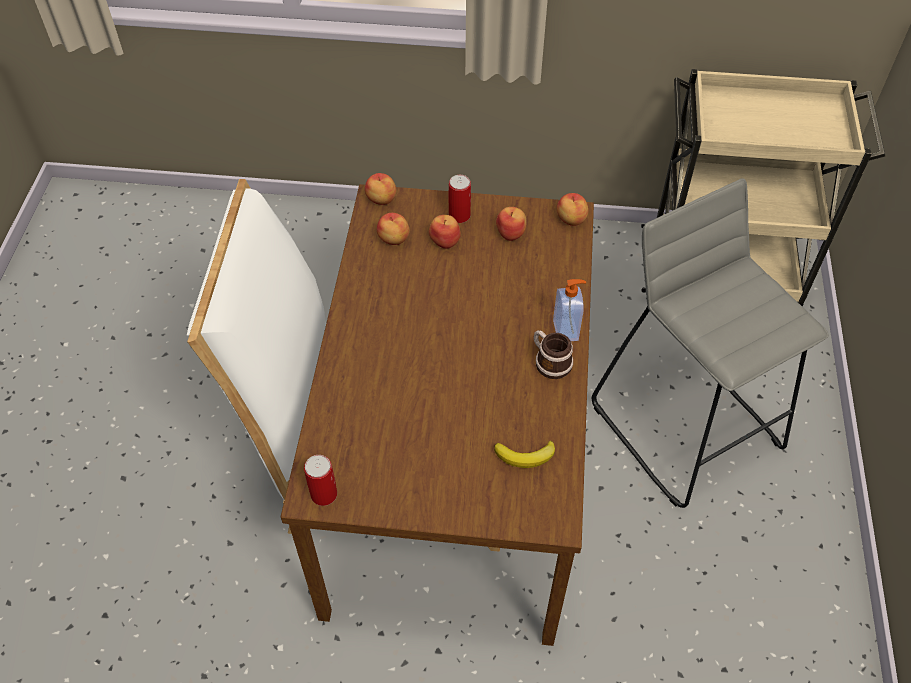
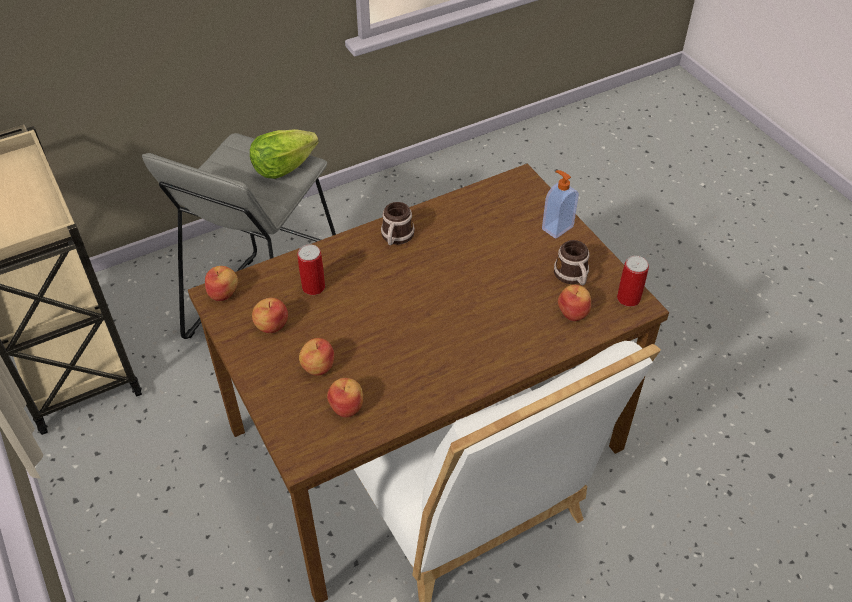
camera: 125 degrees left, 5 degrees down
(381, 199) = (299, 450): apple -> apple (573, 312)
(387, 468) = (573, 276): none -> mug
(459, 215) = (276, 373): can -> can (313, 287)
(525, 456) = (489, 213): banana -> none
(566, 330) = (357, 241): soap dispenser -> soap dispenser (556, 227)
(732, 340) = (283, 167): none -> lettuce

